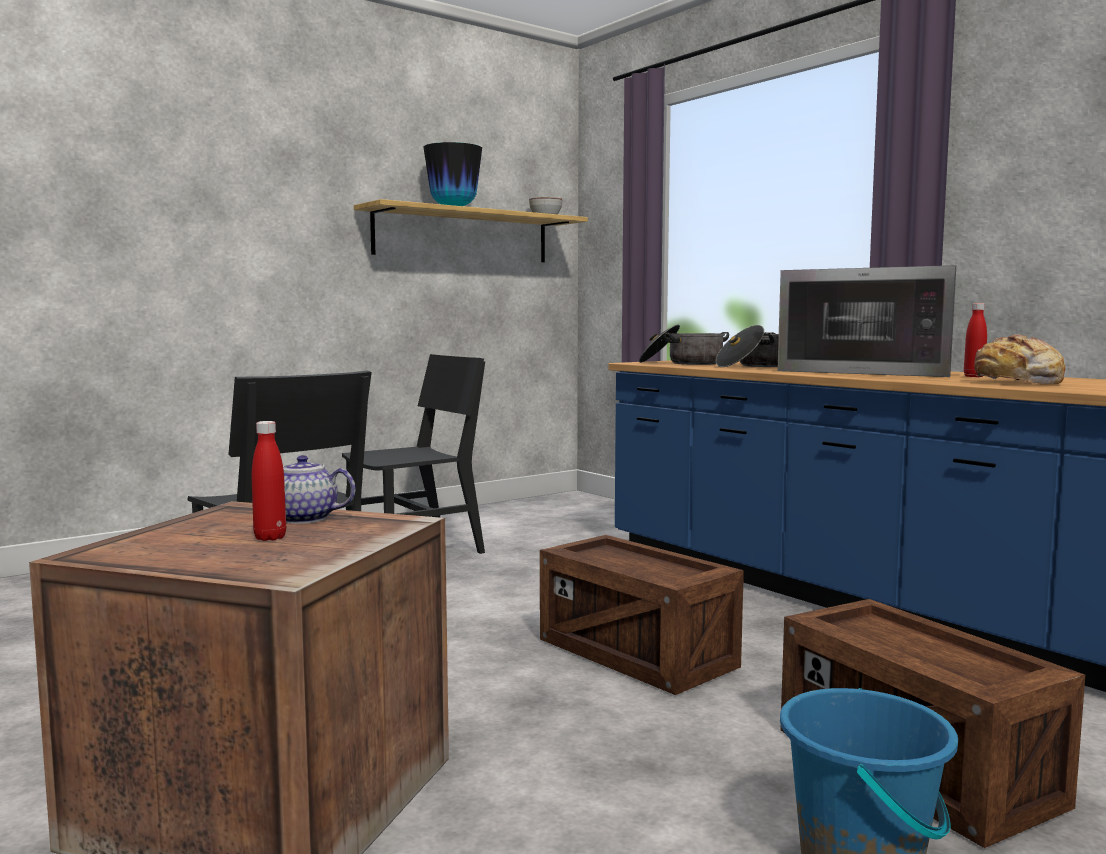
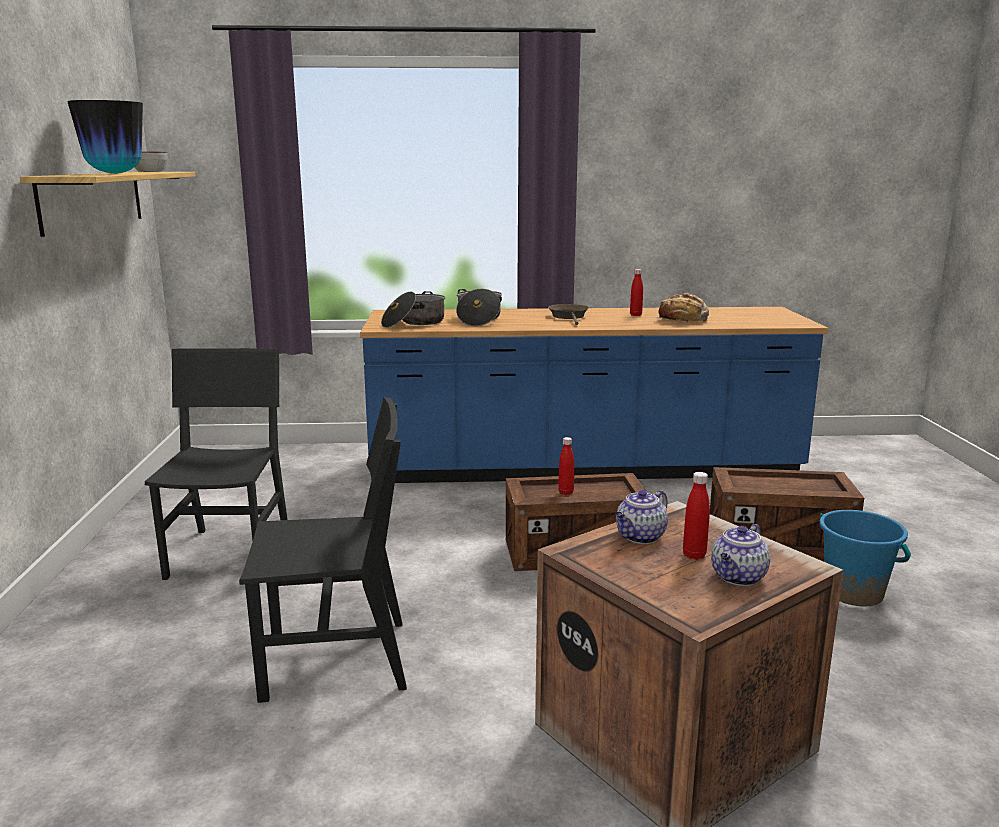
camera: 55 degrees left, 10 degrees up
(217, 556) = (738, 577): none -> teapot
(622, 560) = (566, 492): none -> red bottle
(870, 371) = (569, 317): microwave -> brown frying pan

